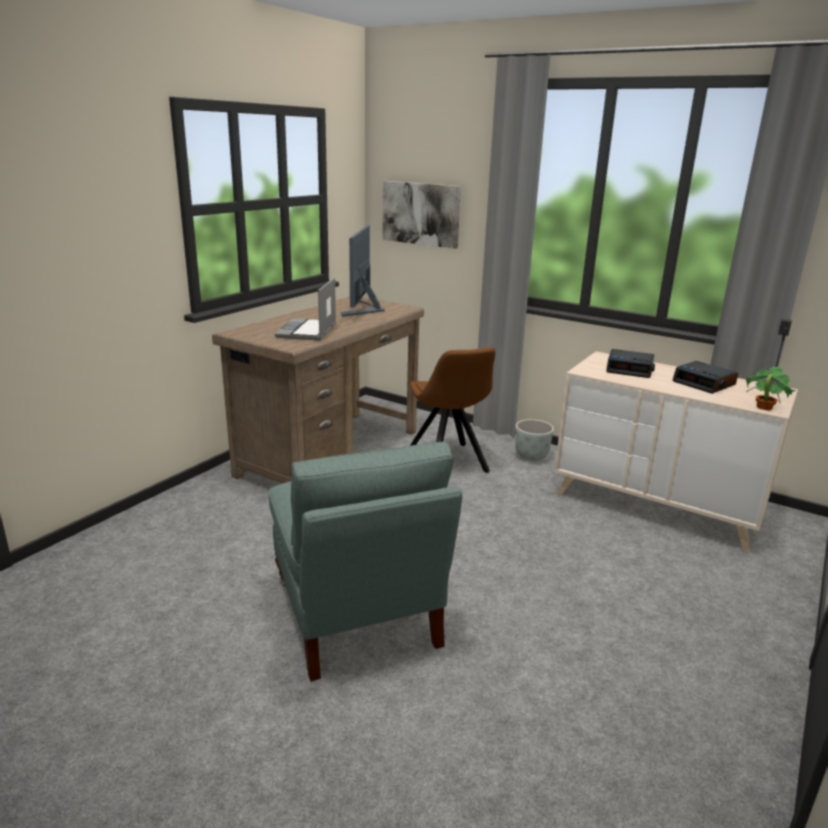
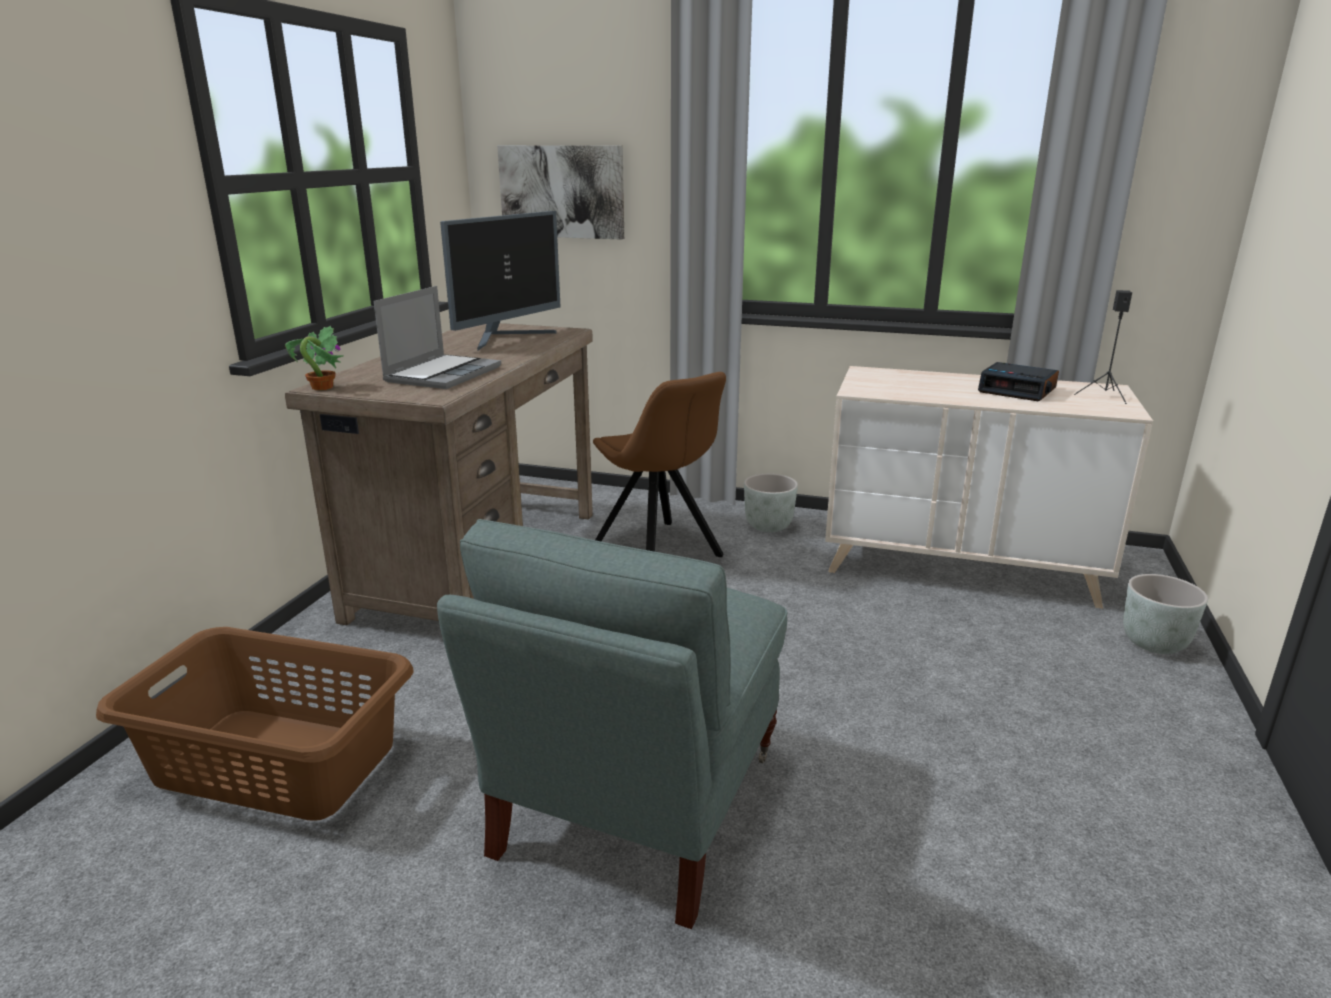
camera: 15 degrees left, 0 degrees up
(170, 549) = (276, 761): none -> brown laundry basket
(307, 331) = (443, 374): laptop -> laptop turned 150 degrees counterclockwise
(356, 614) = (636, 804): grey armchair -> grey armchair turned 60 degrees clockwise
(364, 310) = (506, 338): monitor -> monitor turned 135 degrees counterclockwise
(630, 369) = (913, 383): alarm clock -> none
(763, 407) = (1113, 411): potted plant -> potted plant (321, 387)
(773, 584) = (1155, 644): none -> grey planter

